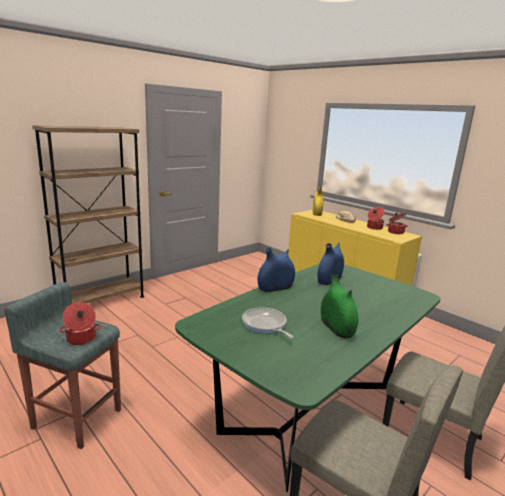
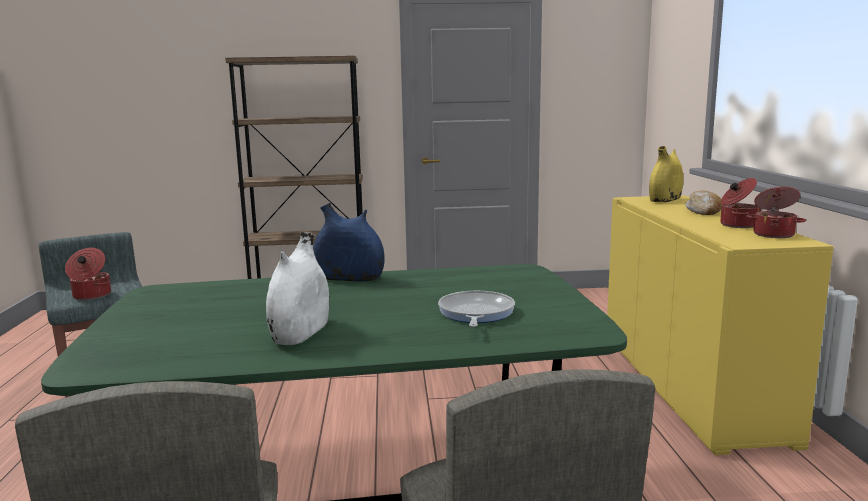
camera: 40 degrees right, 5 degrees down
(265, 324) = (225, 308): frying pan -> frying pan (475, 314)
(329, 280) = (460, 284): blue vase -> none
(336, 328) = (300, 333): green vase -> white vase

